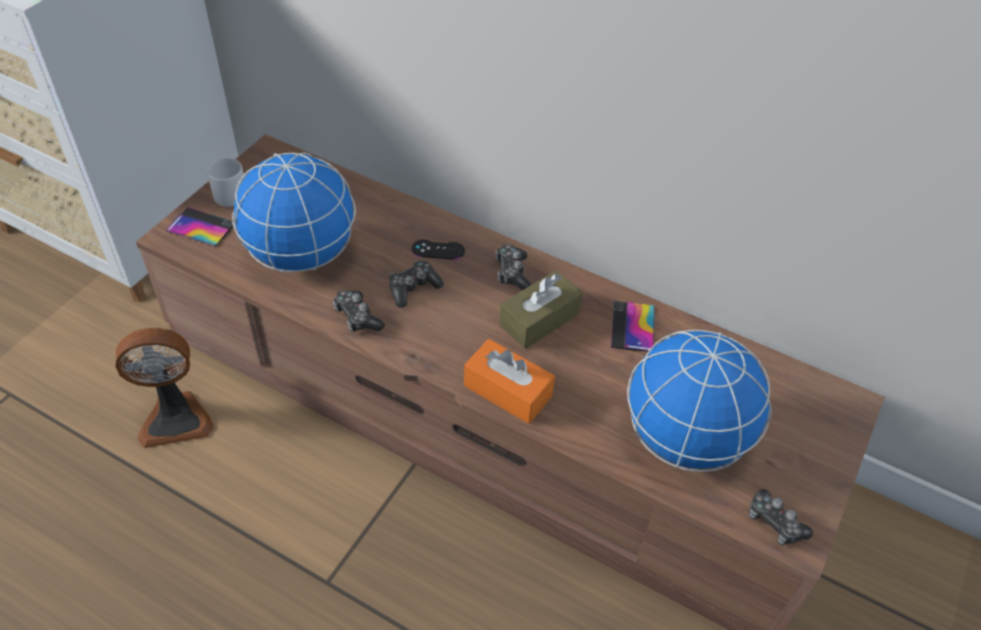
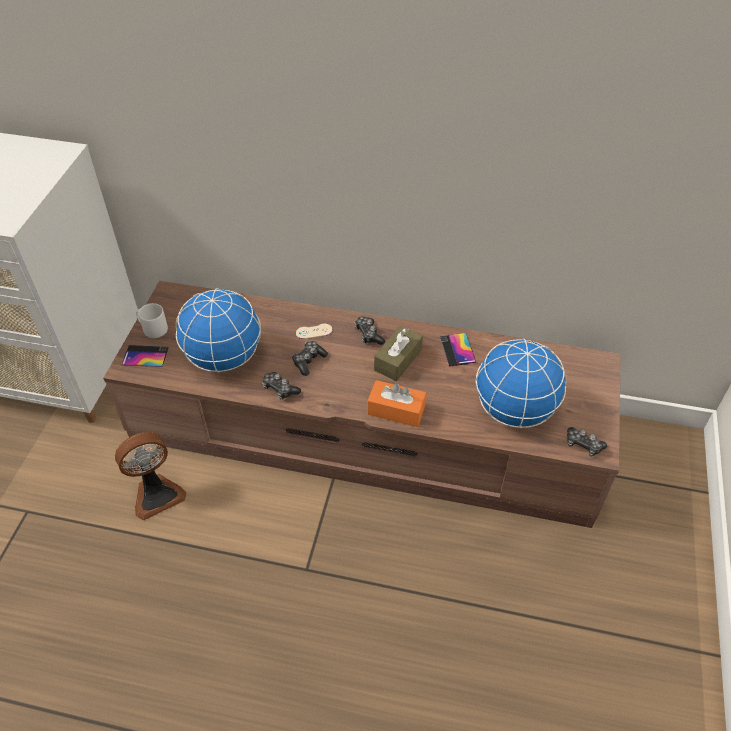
camera: 15 degrees left, 0 degrees up
(438, 250) = (314, 331): black game controller -> beige game controller

